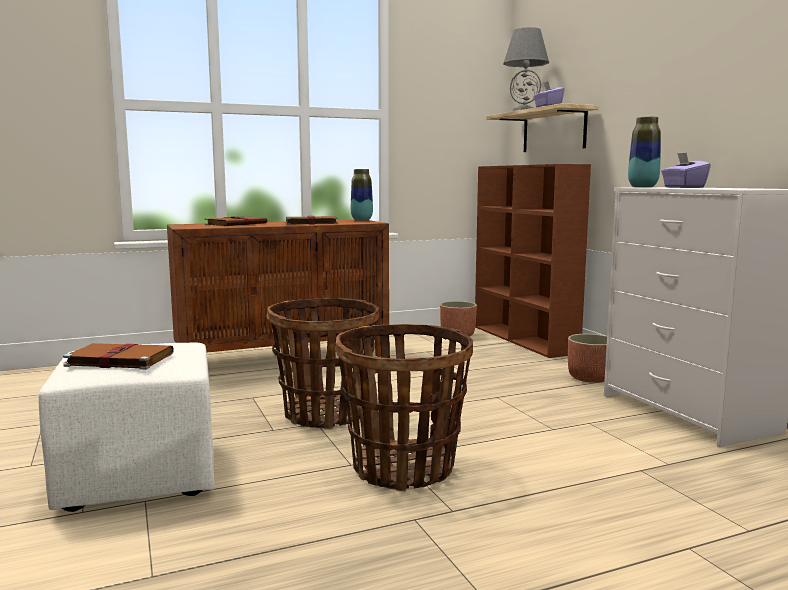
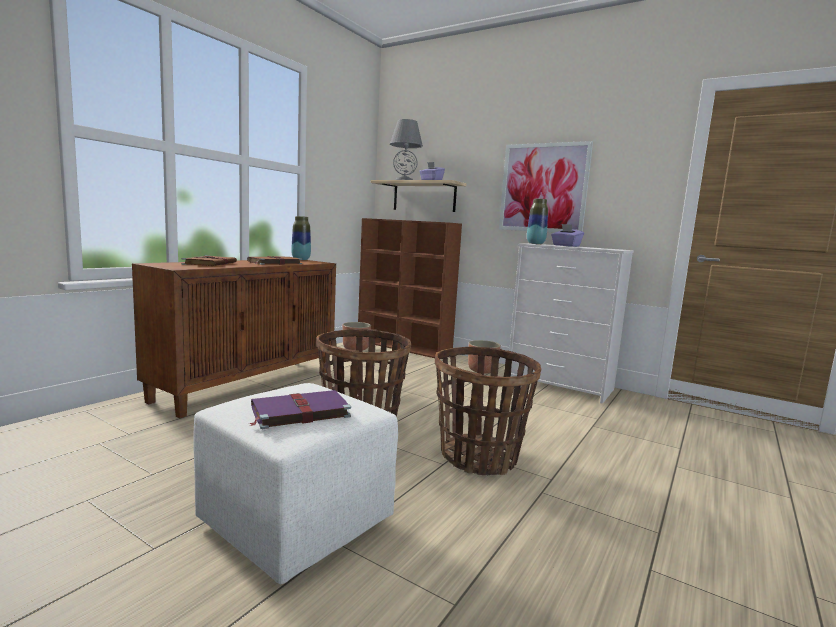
camera: 35 degrees left, 0 degrees up
(118, 360) = (298, 412): brown book -> purple book
(689, 98) = (543, 188): none -> picture

